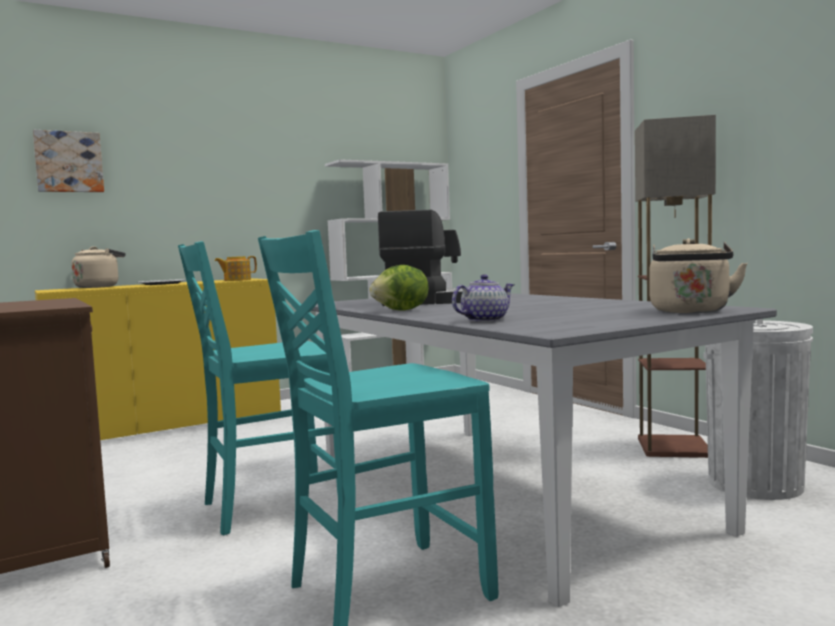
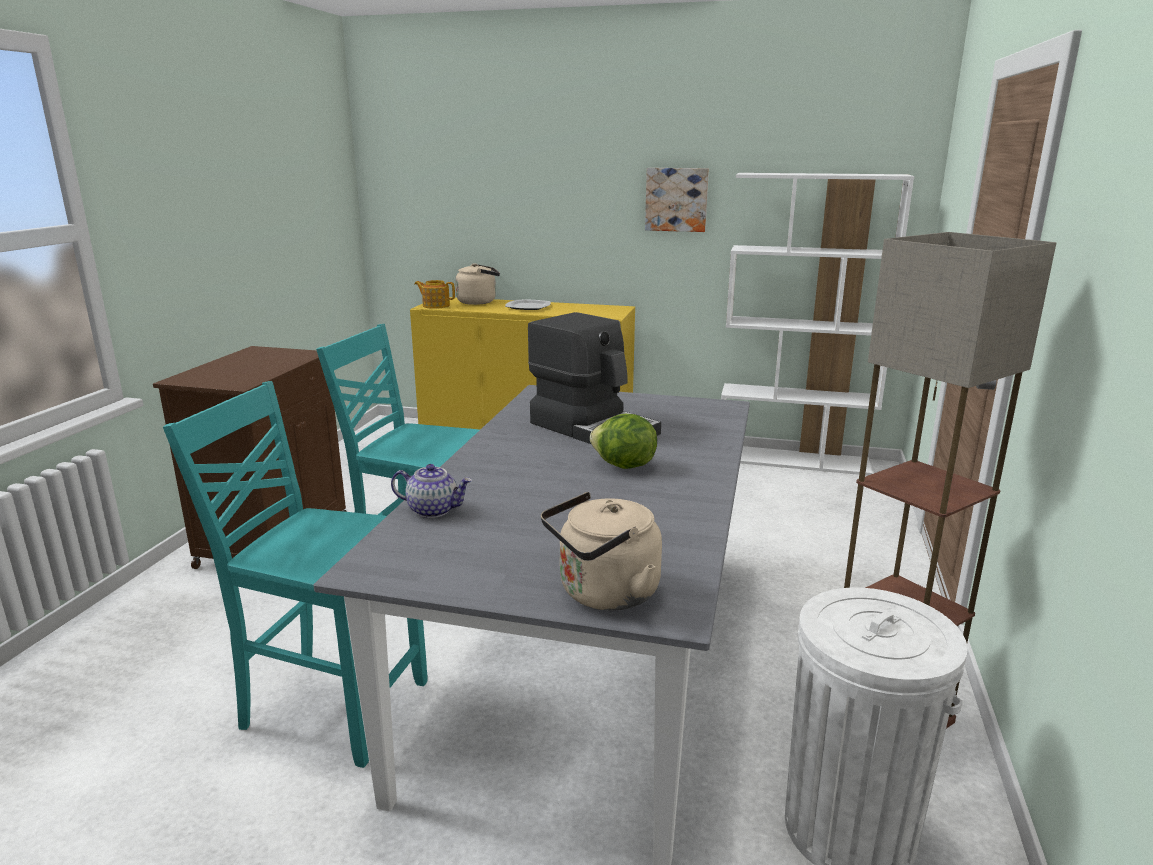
camera: 45 degrees right, 15 degrees up
(69, 162) = (468, 176): picture -> picture (676, 199)
(236, 280) = (593, 313): teapot -> teapot (435, 305)
(402, 310) = (493, 446): lettuce -> lettuce (623, 466)

